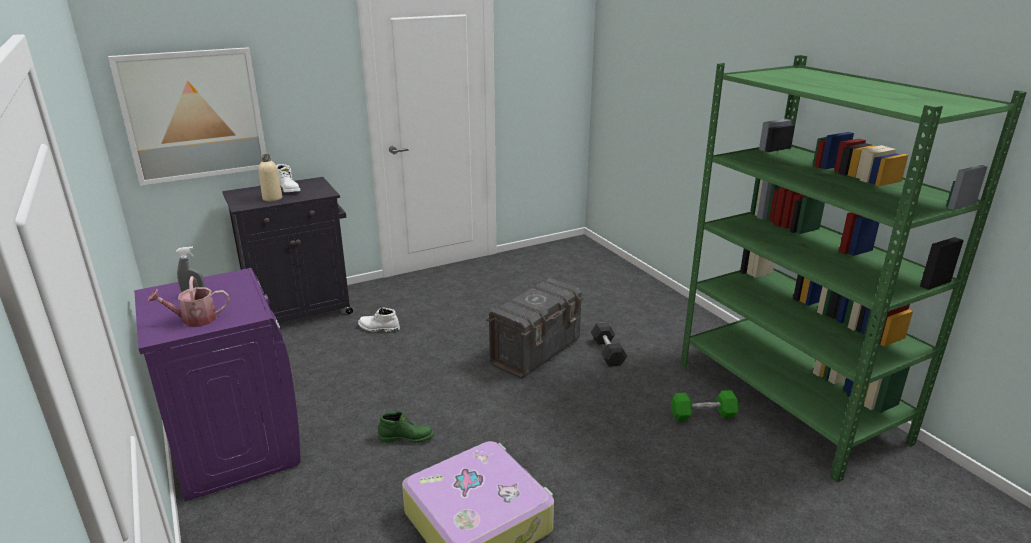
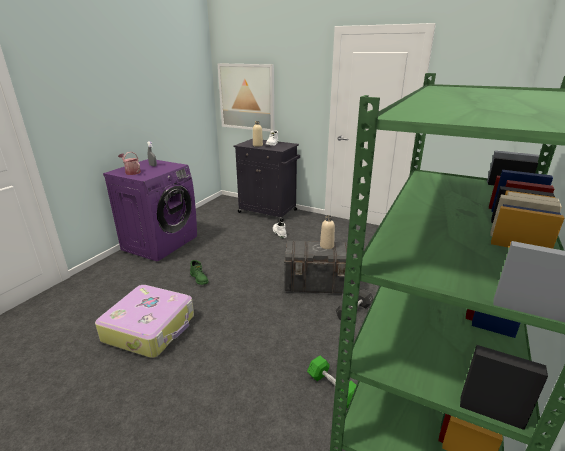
camera: 55 degrees right, 0 degrees up
(538, 294) = (326, 246): none -> beige bottle

